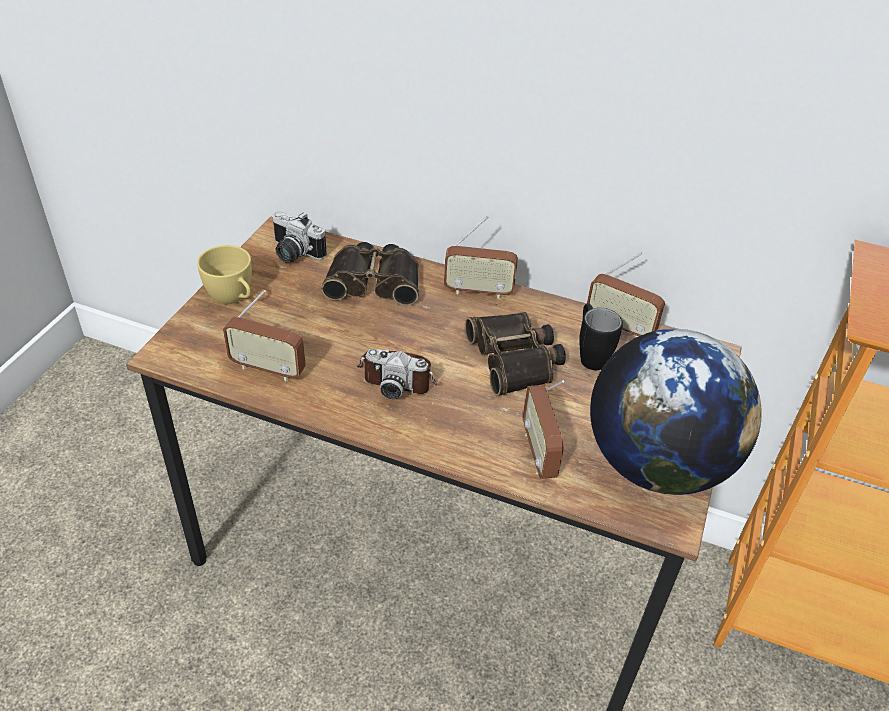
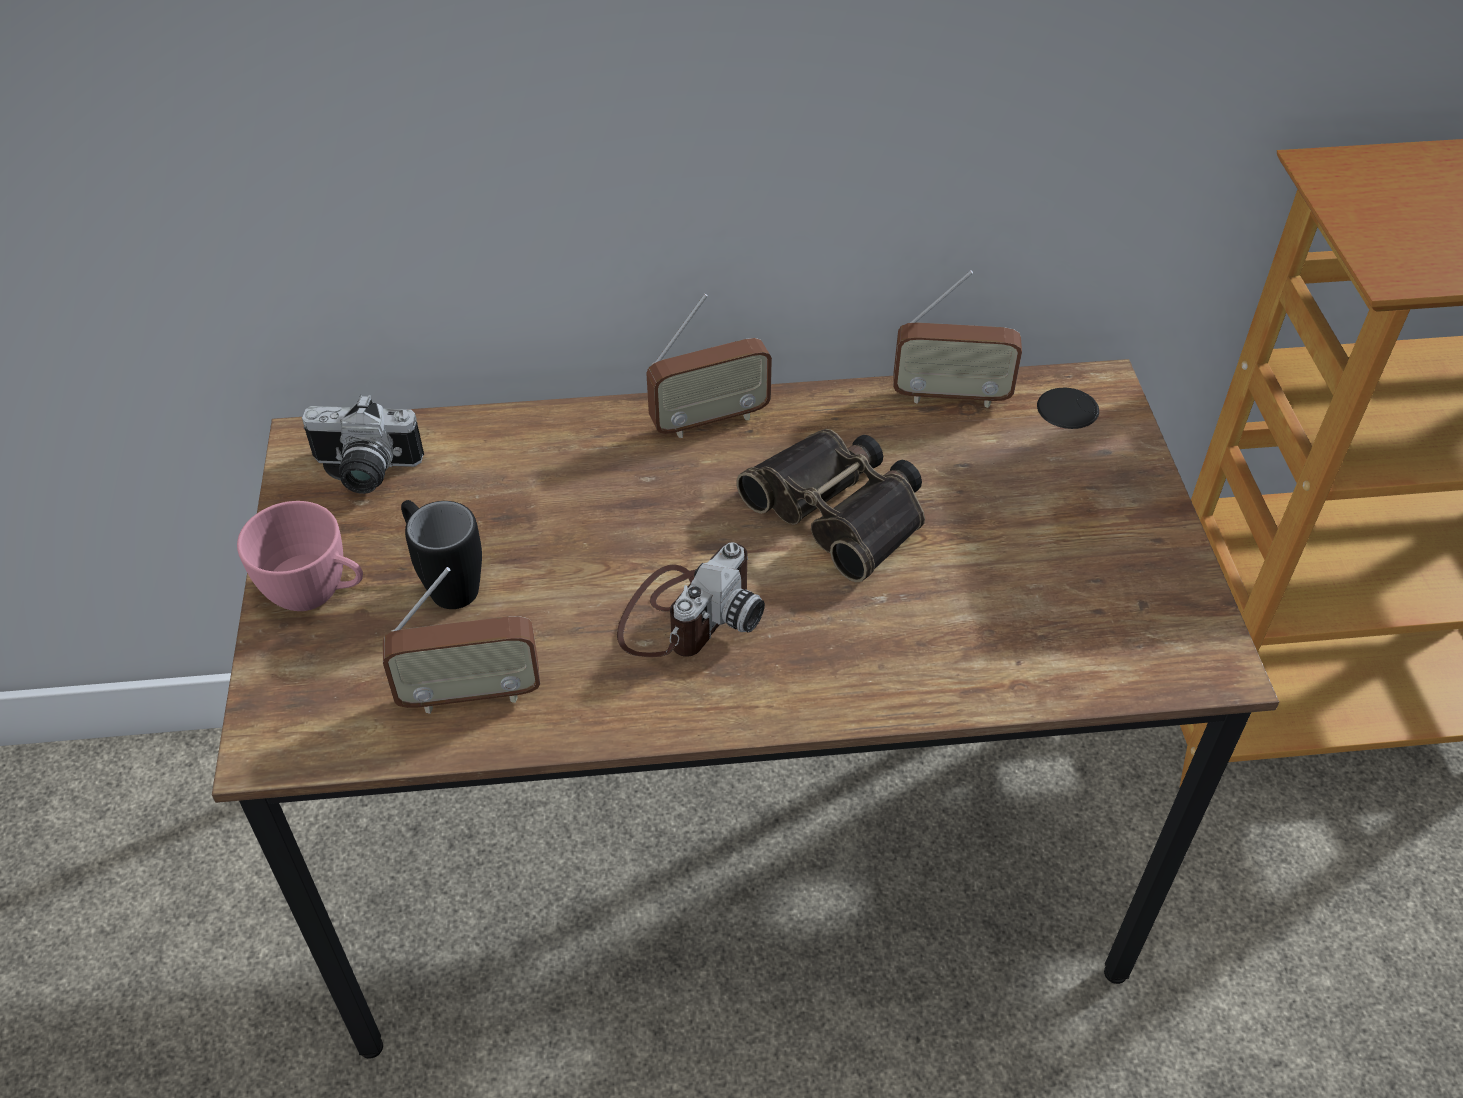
camera: 25 degrees left, 5 degrees up
(233, 298) = (317, 593): yellow cup -> pink cup
(374, 281) = (535, 467): binoculars -> none
(398, 375) = (687, 613): camera -> camera turned 45 degrees counterclockwise
(539, 452) = (976, 645): radio -> none
(590, 355) = (940, 458): black mug -> black mug (445, 582)
(656, 463) = (1139, 589): globe -> none

